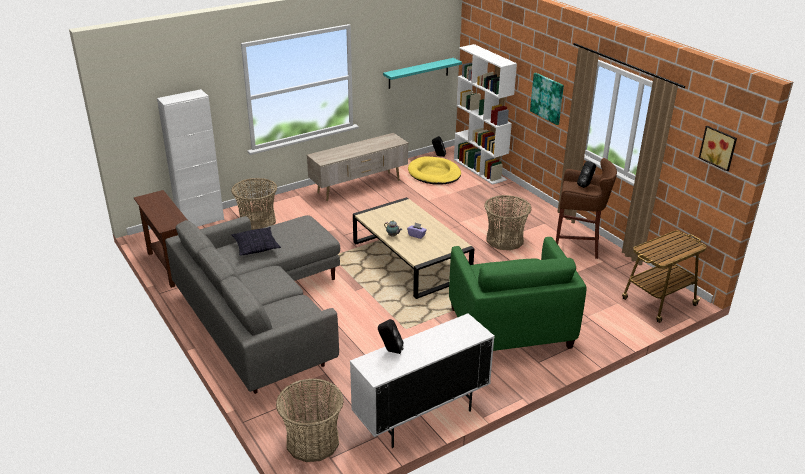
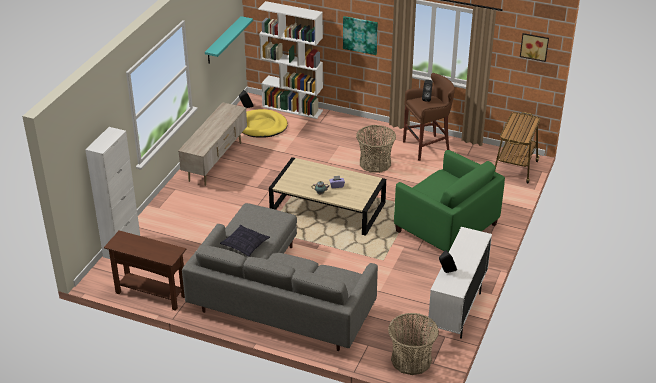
camera: 35 degrees left, 5 degrees up
(257, 221) = (171, 227): basket -> none

